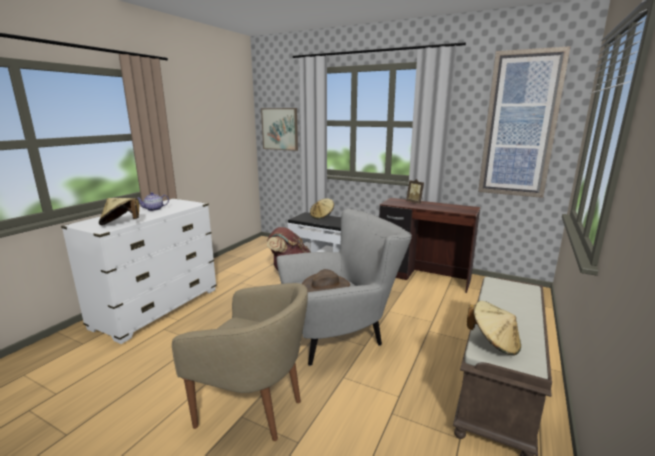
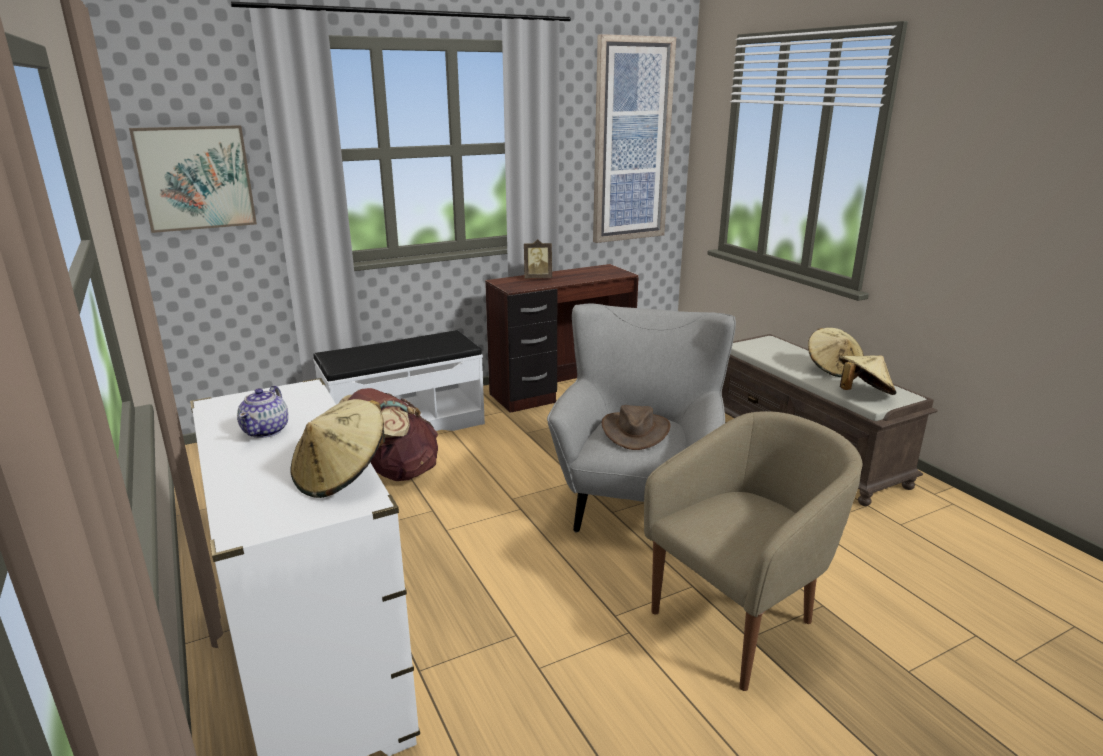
camera: 55 degrees left, 5 degrees up
(322, 216) = (371, 349): beige hat -> beige hat (833, 369)

